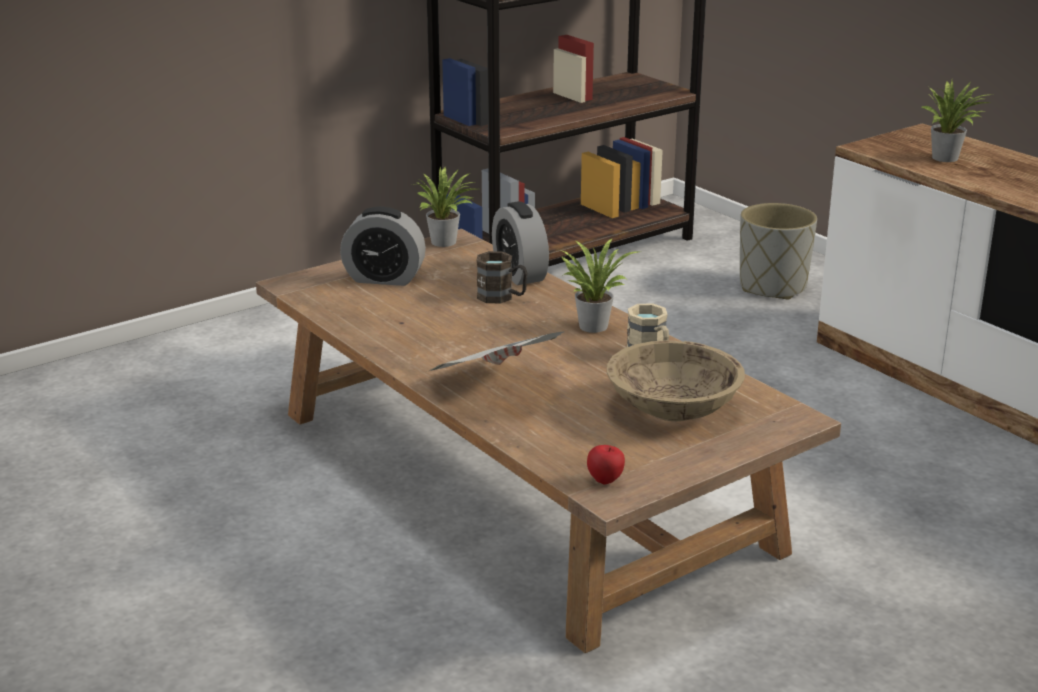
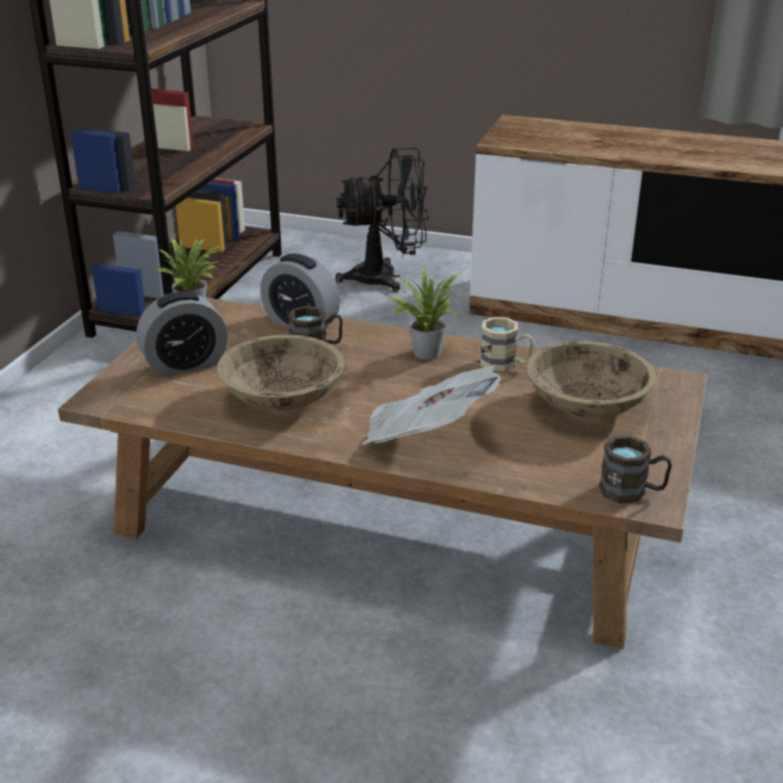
camera: 35 degrees left, 5 degrees up
(422, 324) = (282, 398): none -> beige bowl
(605, 481) = (632, 491): apple -> brown mug
(772, 287) = (386, 278): grey planter -> black fan
(948, 159) = (565, 138): potted plant -> none

